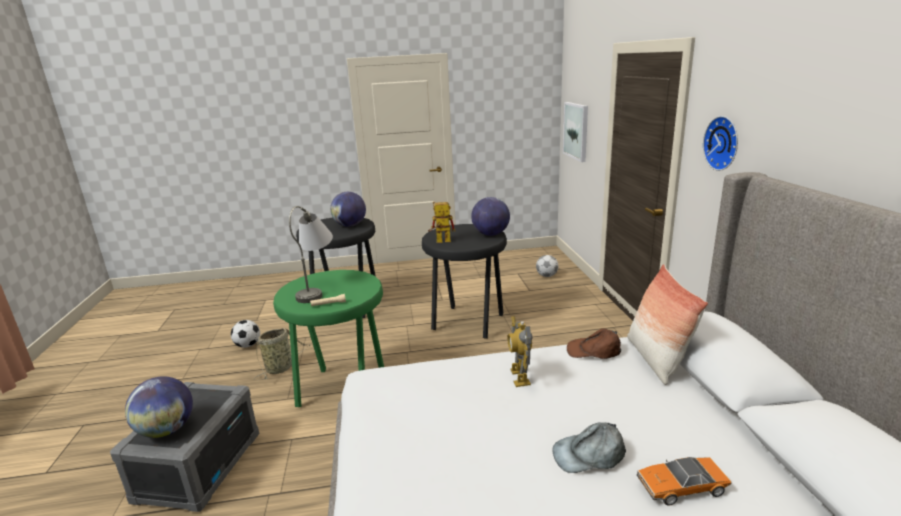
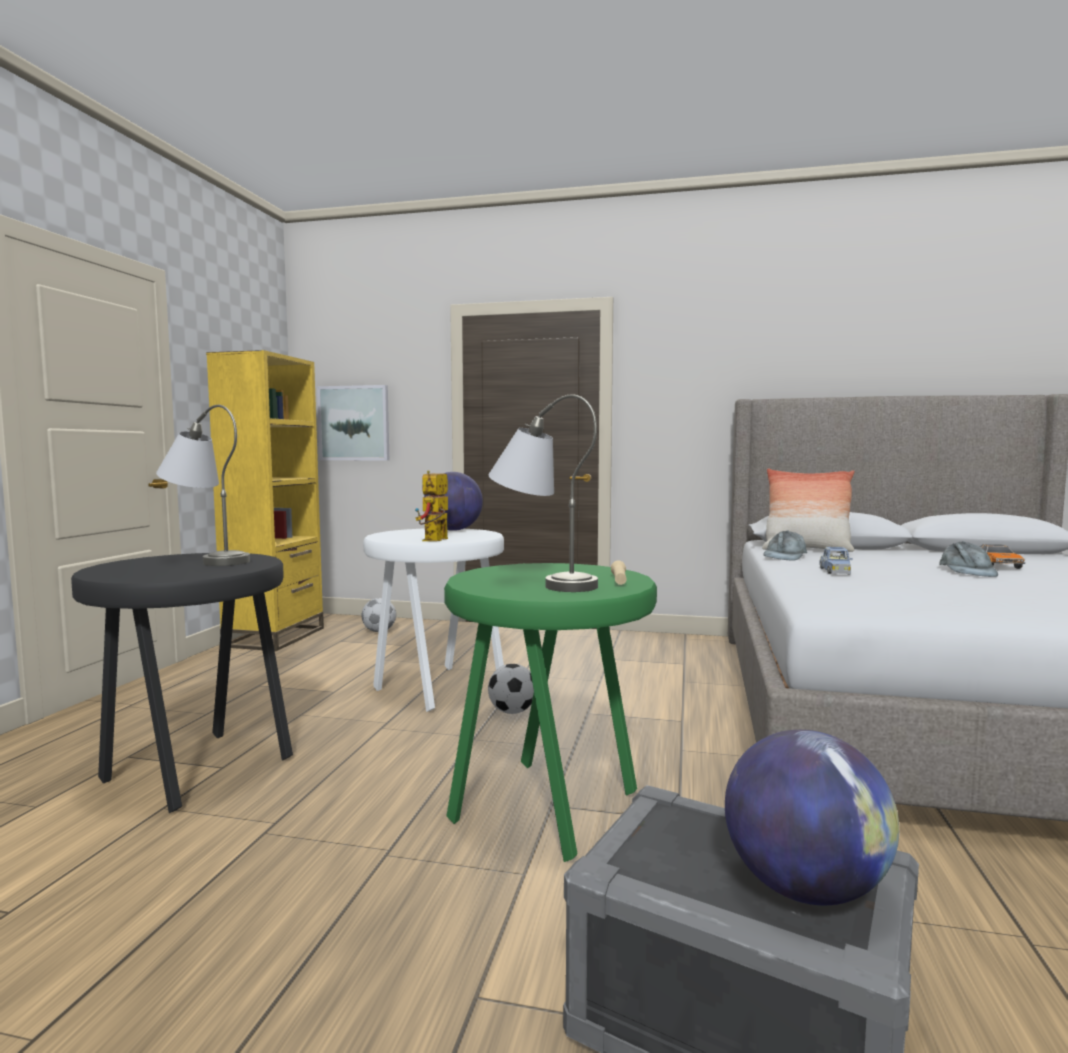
camera: 70 degrees left, 15 degrees down
(248, 345) = (165, 932): football -> football (512, 712)
(281, 368) = (376, 876): basket -> none
(350, 225) = (206, 560): globe -> grey table lamp
(467, 322) = (437, 689): black stool -> white stool
(506, 258) = (275, 637): none -> yellow bookcase
(519, 377) = (835, 571): toy robot -> blue toy car
(593, 351) = (784, 556): brown cap -> grey cap
(723, 143) = (680, 387): wall clock -> none

